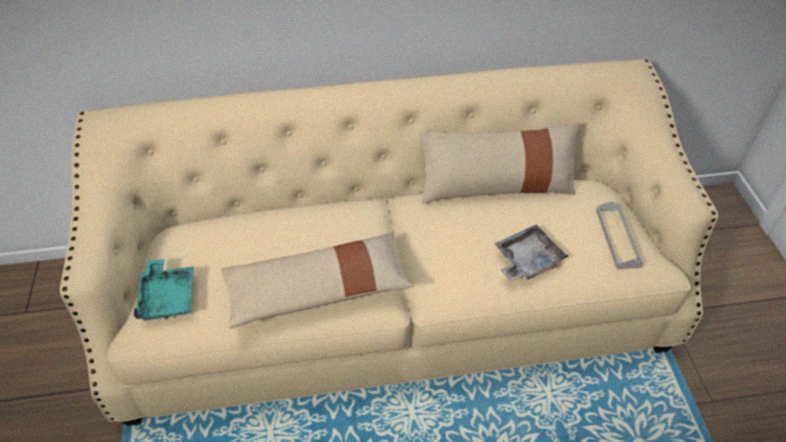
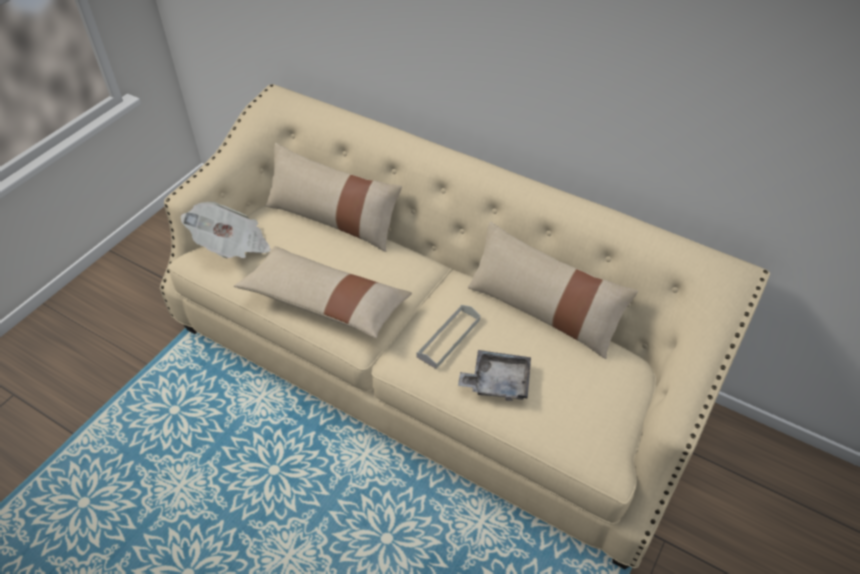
camera: 40 degrees right, 0 degrees up
(168, 297) = (232, 246): turquoise tray -> newspaper
(241, 214) = (333, 219): none -> beige pillow
(617, 238) = (598, 416): grey tray -> grey tray (448, 338)

